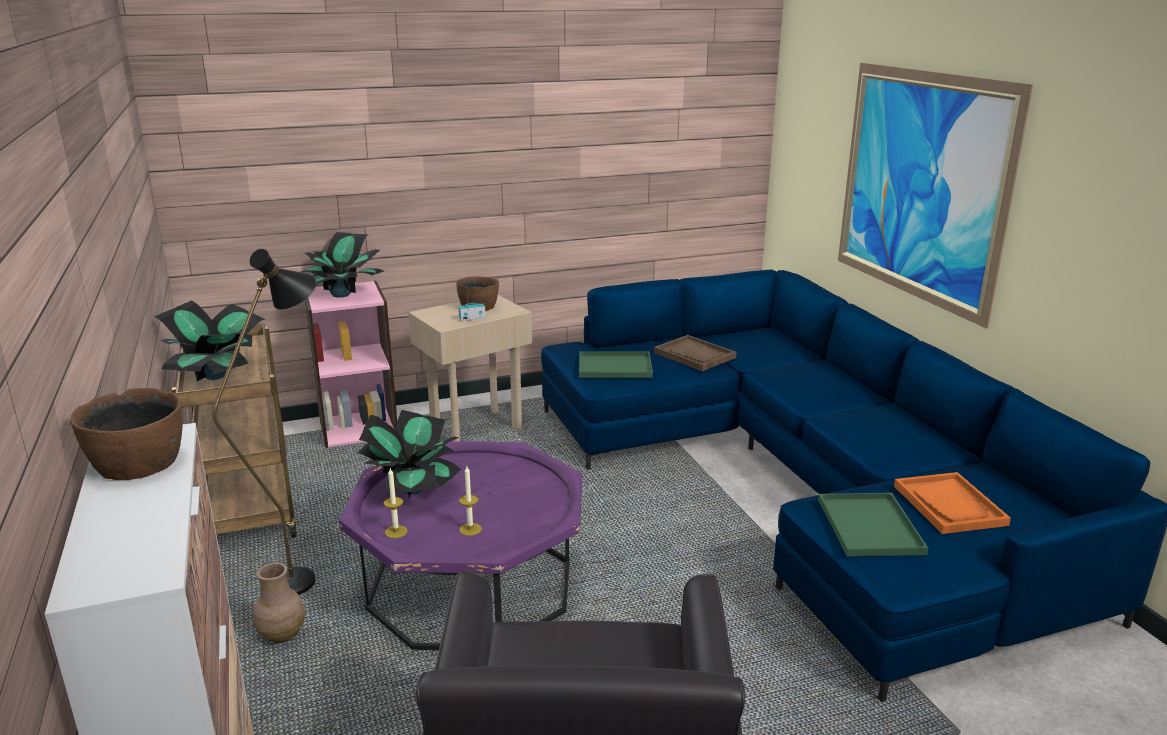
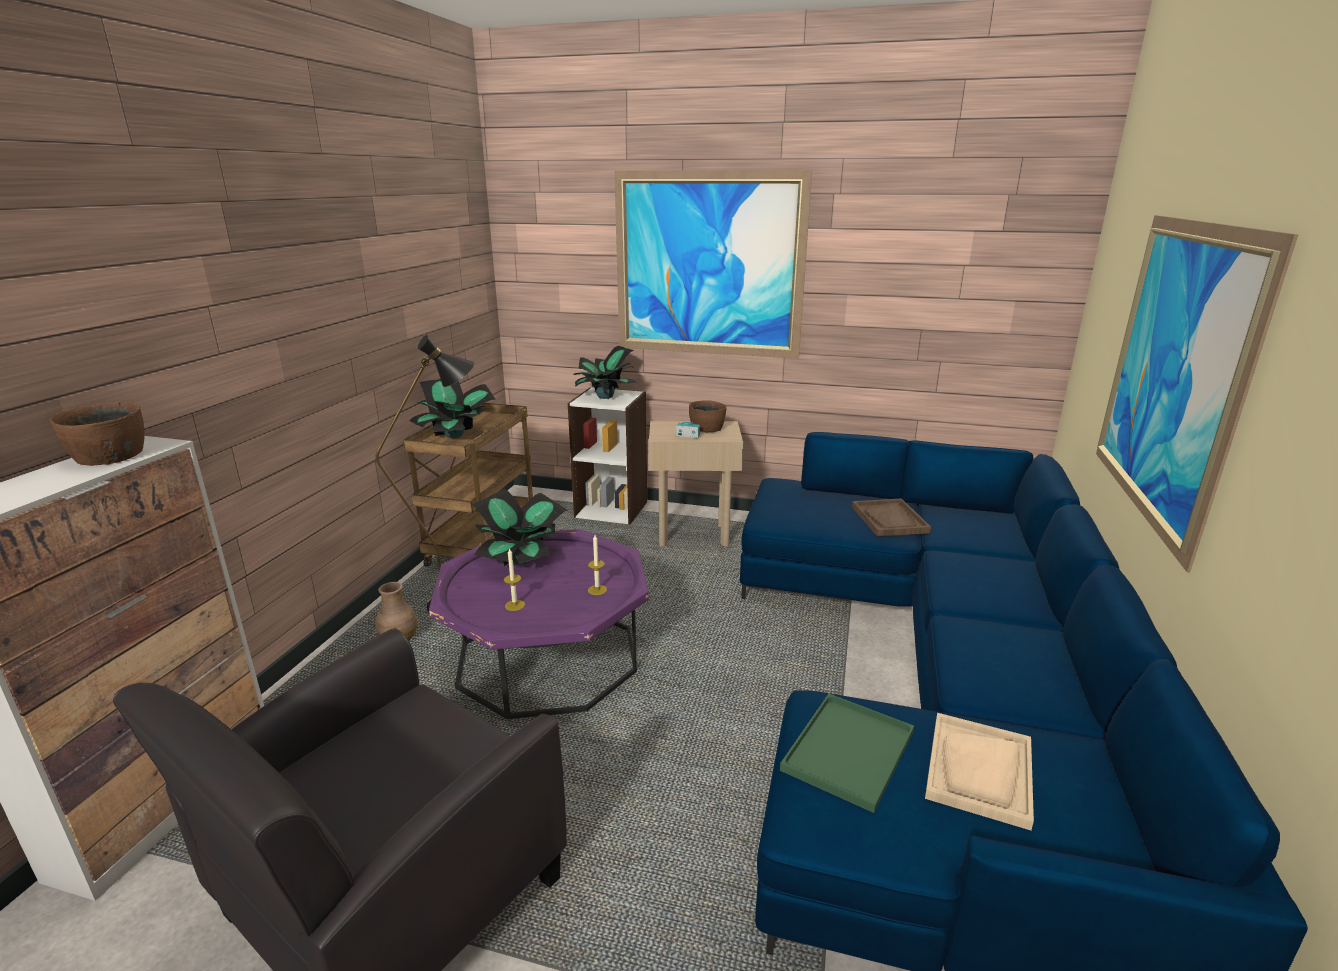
camera: 35 degrees right, 0 degrees up
(358, 427) = (612, 509): pink bookcase -> white bookcase
(396, 531) = (467, 587): candle -> candle (597, 590)
(436, 129) = (708, 265): none -> picture
(616, 366) = (800, 509): green tray -> none
(949, 505) = (979, 771): orange tray -> beige tray

